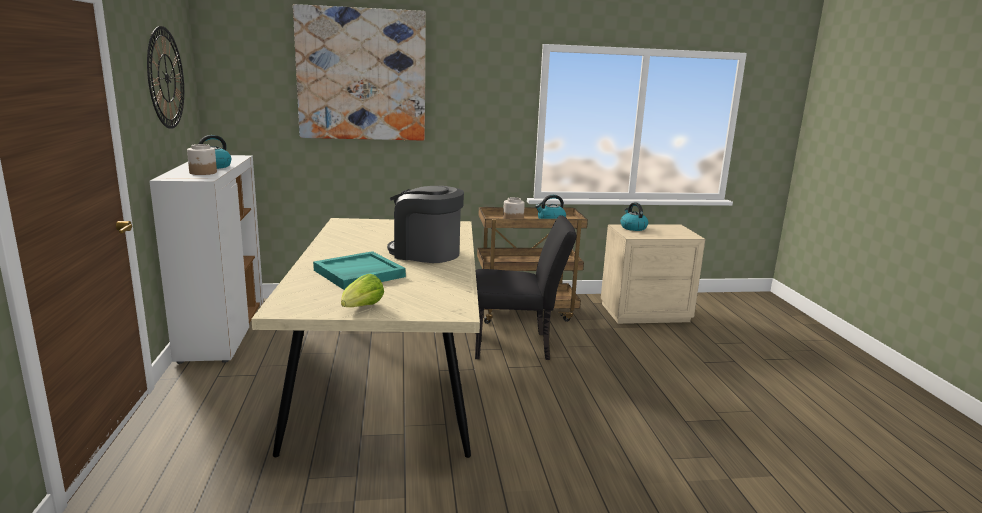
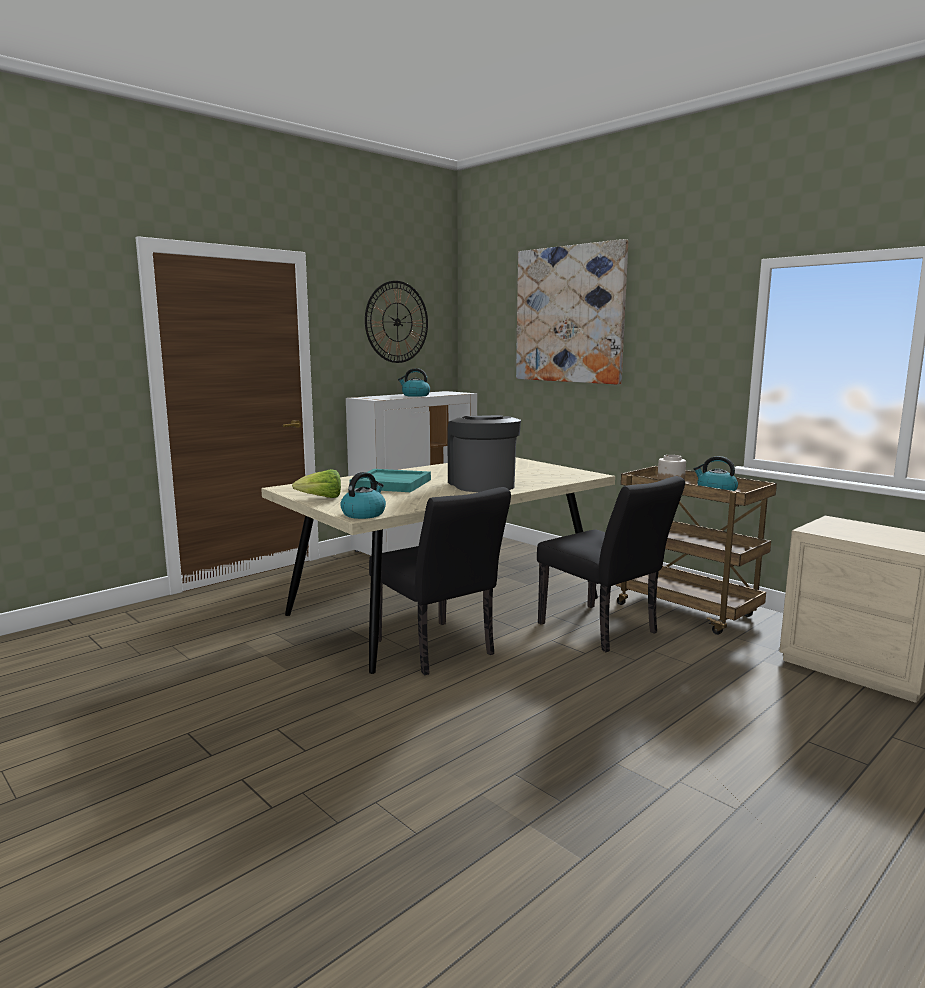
camera: 55 degrees right, 5 degrees down
(203, 173) = (391, 397): jar -> none
(467, 413) = (438, 651): none -> black chair
(633, 228) = (850, 525): kettle -> kettle (364, 514)

